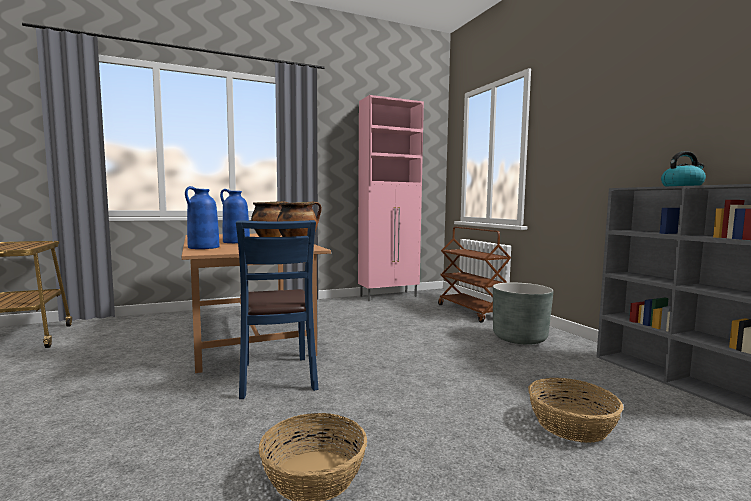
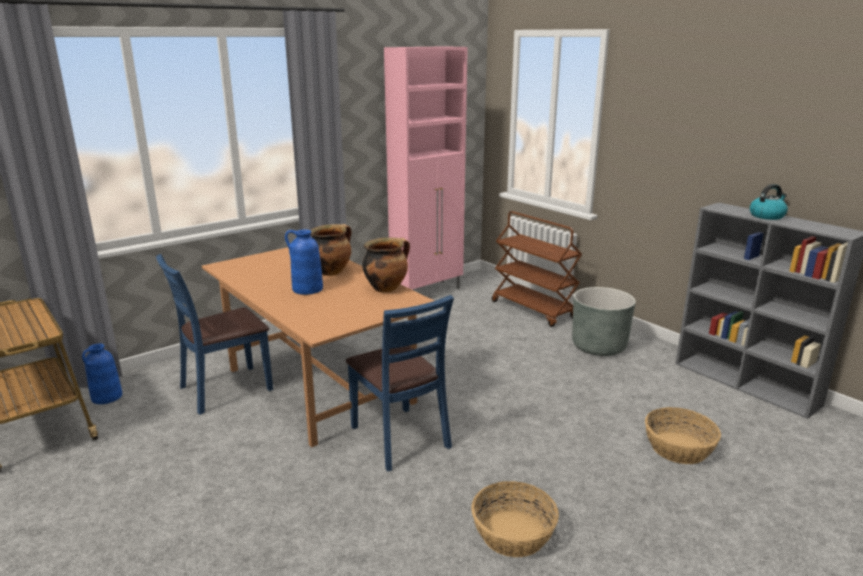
camera: 15 degrees left, 15 degrees up
(176, 331) = (225, 389): none -> blue chair
(203, 247) = (298, 315): blue vase -> blue vase (106, 397)

